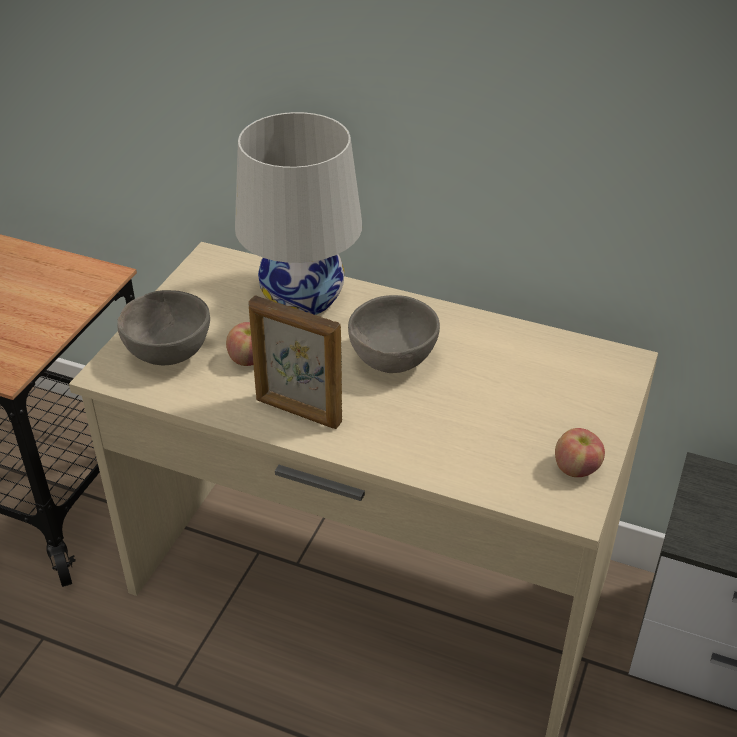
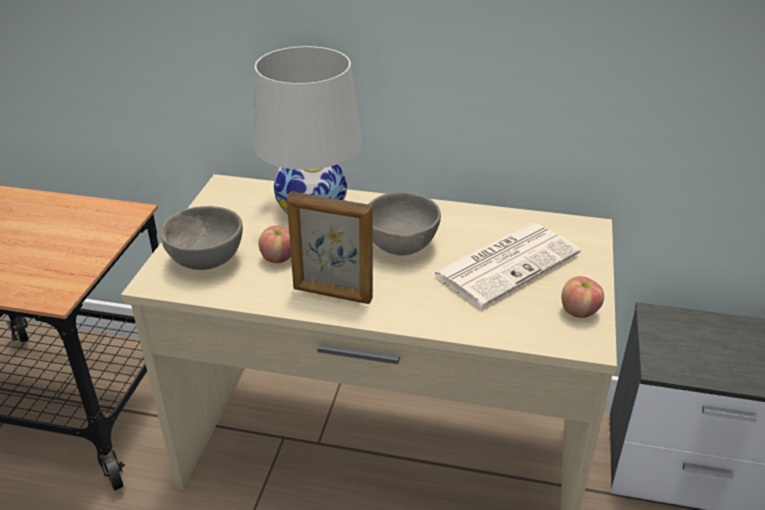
camera: 10 degrees left, 5 degrees down
(510, 396) = (506, 263): none -> newspaper

